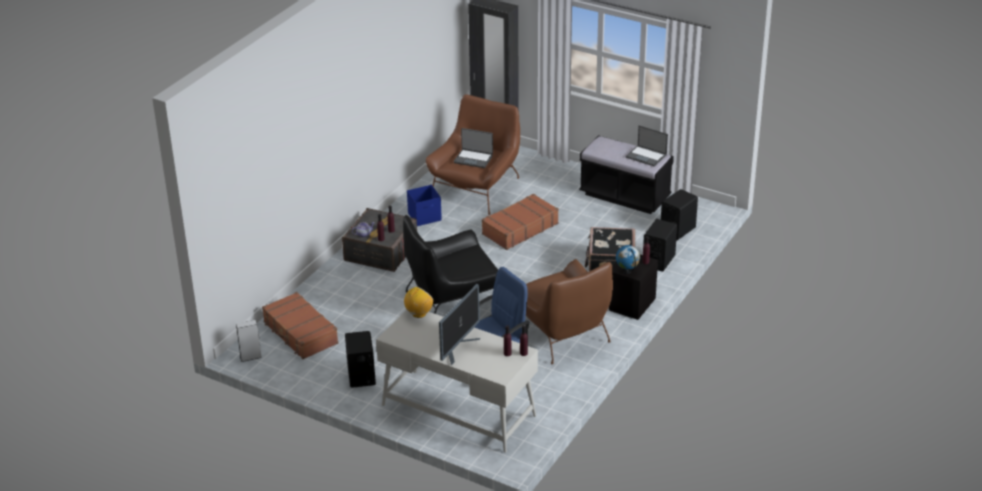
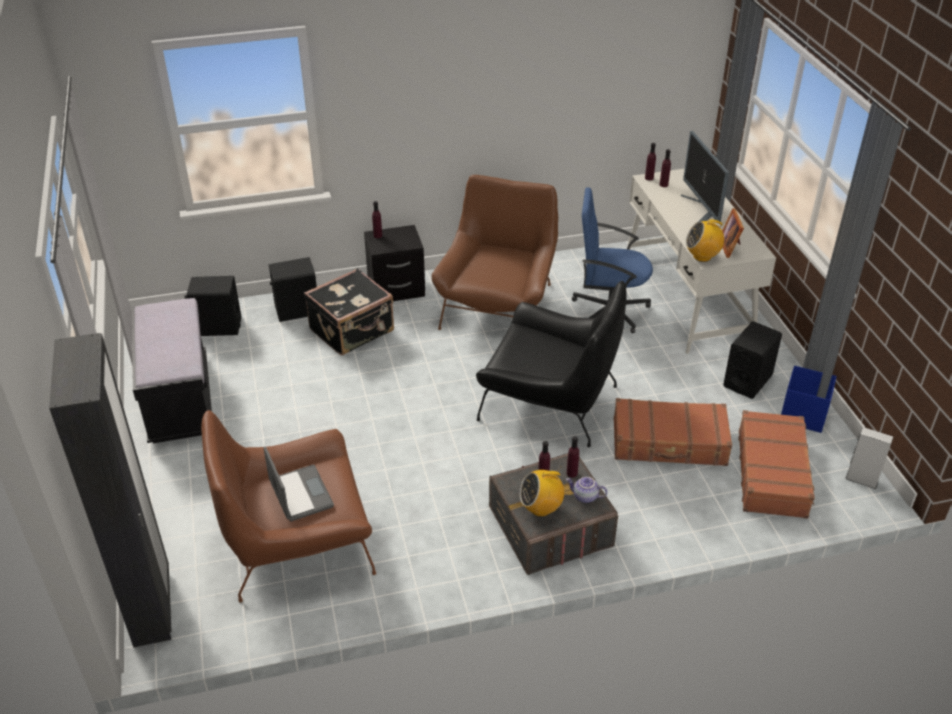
camera: 135 degrees left, 5 degrees up
(377, 220) = (541, 508): none -> radio
(410, 330) = (731, 246): none -> picture frame
(425, 217) = (426, 543): blue storage box -> blue storage box (802, 415)
(458, 347) = (702, 210): monitor -> monitor turned 90 degrees counterclockwise
(519, 229) = (352, 440): brown suitcase -> brown suitcase (669, 443)
(627, 271) = (409, 237): globe -> none
(646, 156) = (160, 317): laptop -> none

